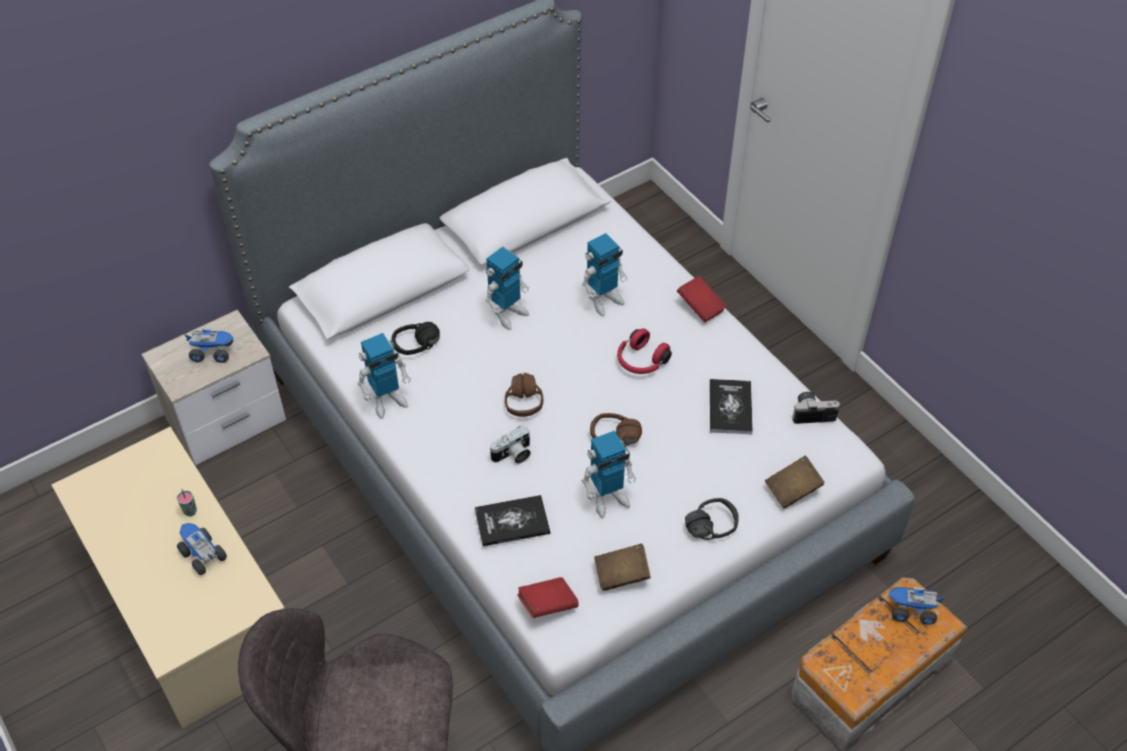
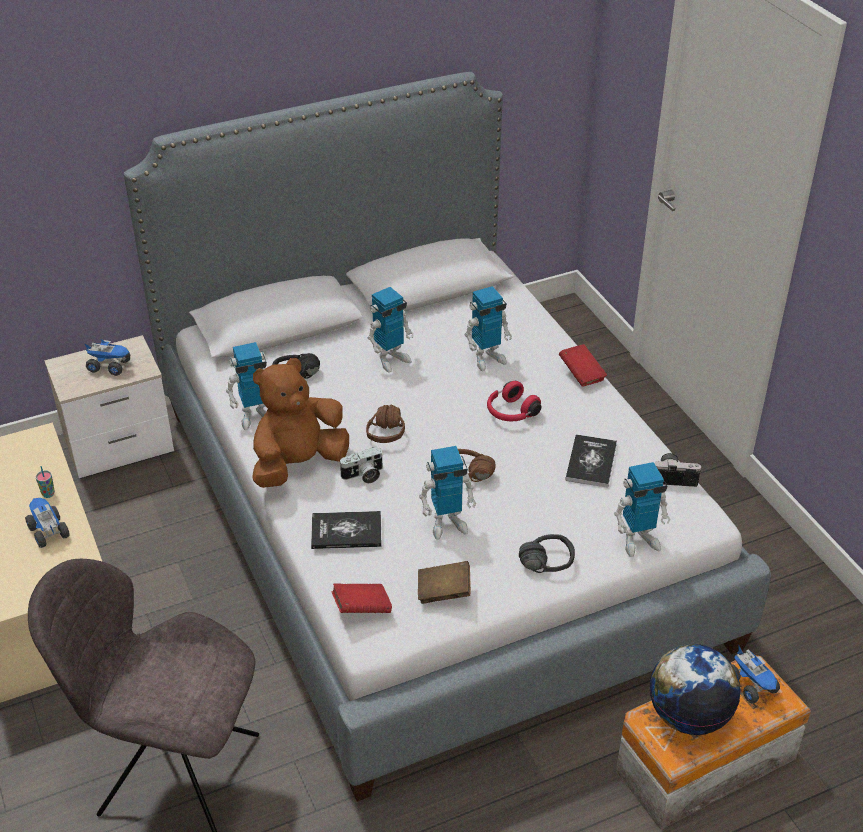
camera: 10 degrees right, 10 degrees down
(445, 451) = (298, 464): none -> brown plush toy
(793, 490) = (638, 540): brown book -> toy robot
(860, 651) = (688, 715): none -> globe
(911, 610) = (751, 684): toy truck -> toy truck turned 135 degrees counterclockwise

